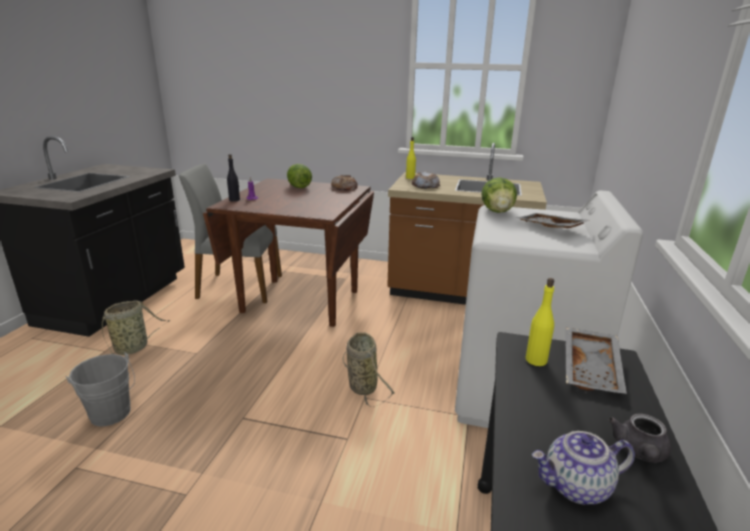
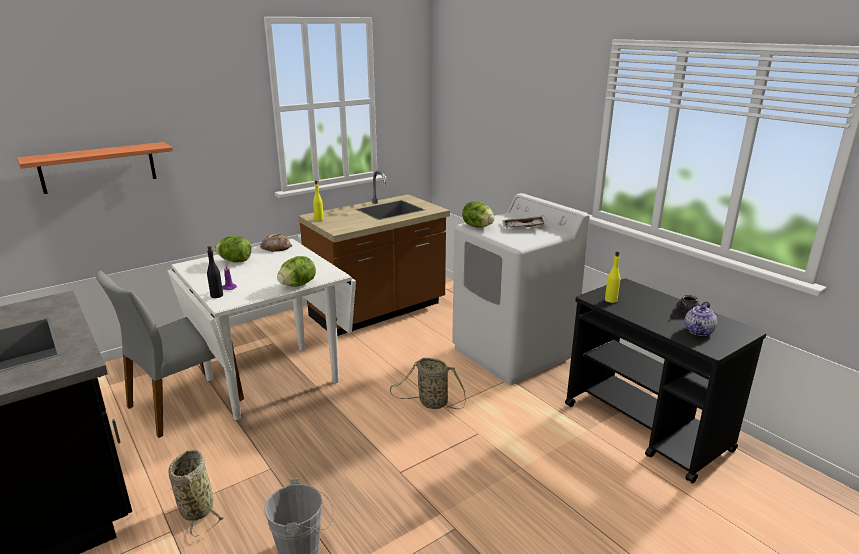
camera: 50 degrees left, 0 degrees up
(264, 97) = (98, 167): none -> shelf
(287, 211) = (298, 285): none -> lettuce
(301, 300) = (272, 379): brown dining table -> white dining table
(425, 185) = (348, 222): bread -> none
(592, 369) = (630, 293): grey tray -> none

